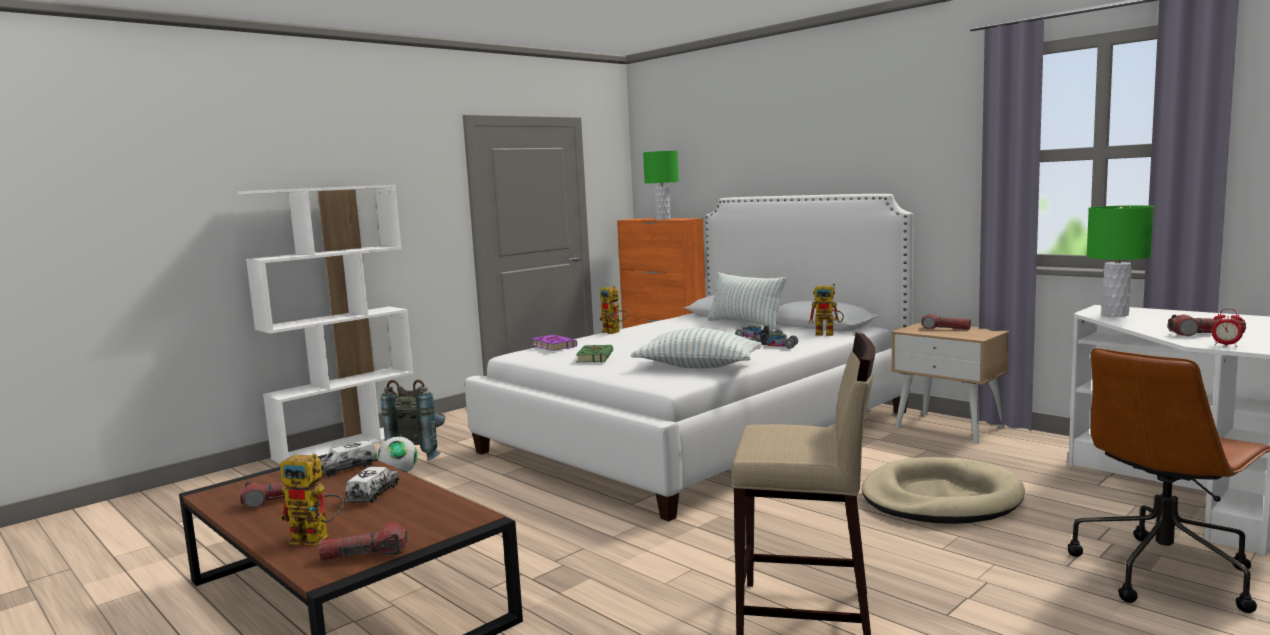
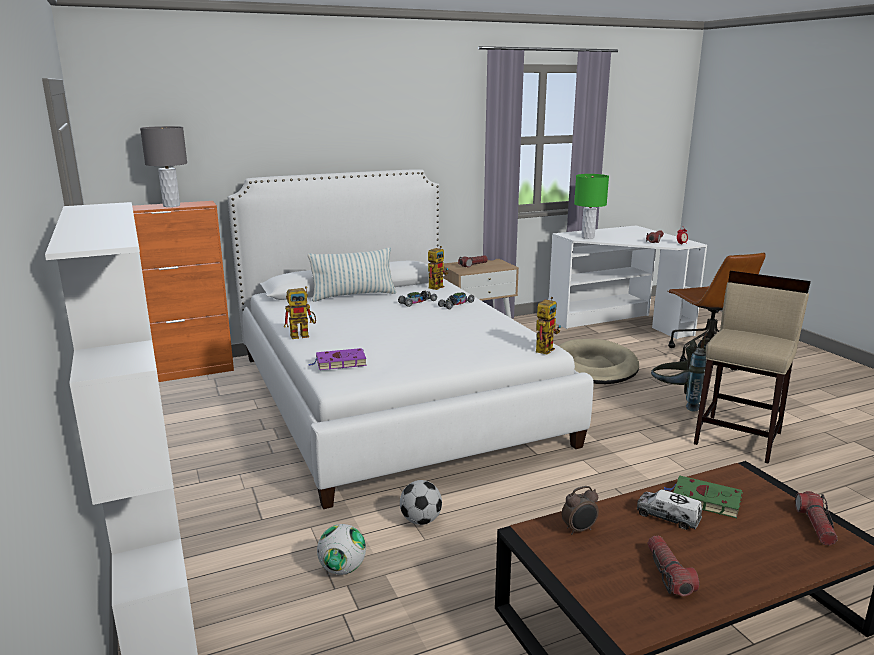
camera: 70 degrees left, 10 degrees up
(317, 538) = (779, 548): toy robot -> toy robot (545, 348)
(347, 468) = (579, 530): toy truck -> alarm clock
(420, 454) = (280, 548): grey backpack -> grey backpack (677, 400)
(475, 482) = (420, 520): none -> football
(595, 357) = (415, 355): green book -> green book (704, 500)
(663, 219) = (171, 206): green table lamp -> grey table lamp
(698, 367) = (497, 332): pillow -> none

